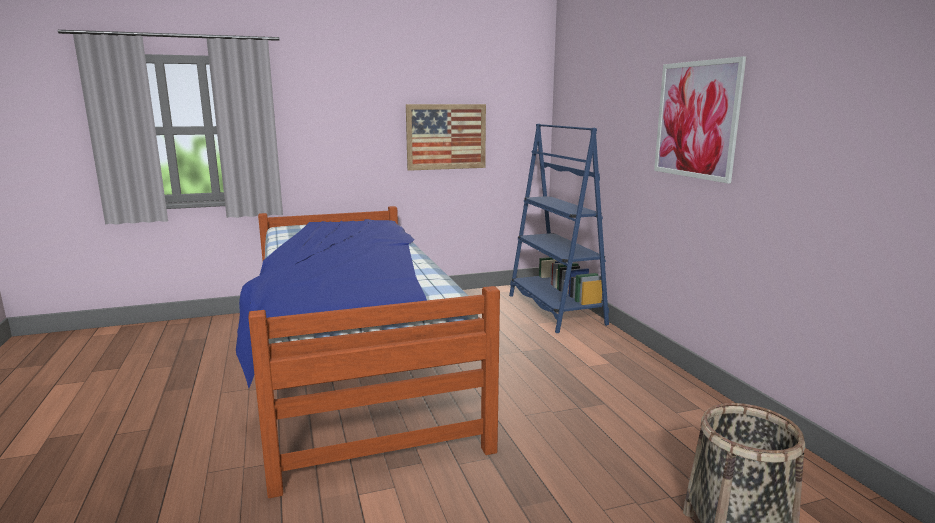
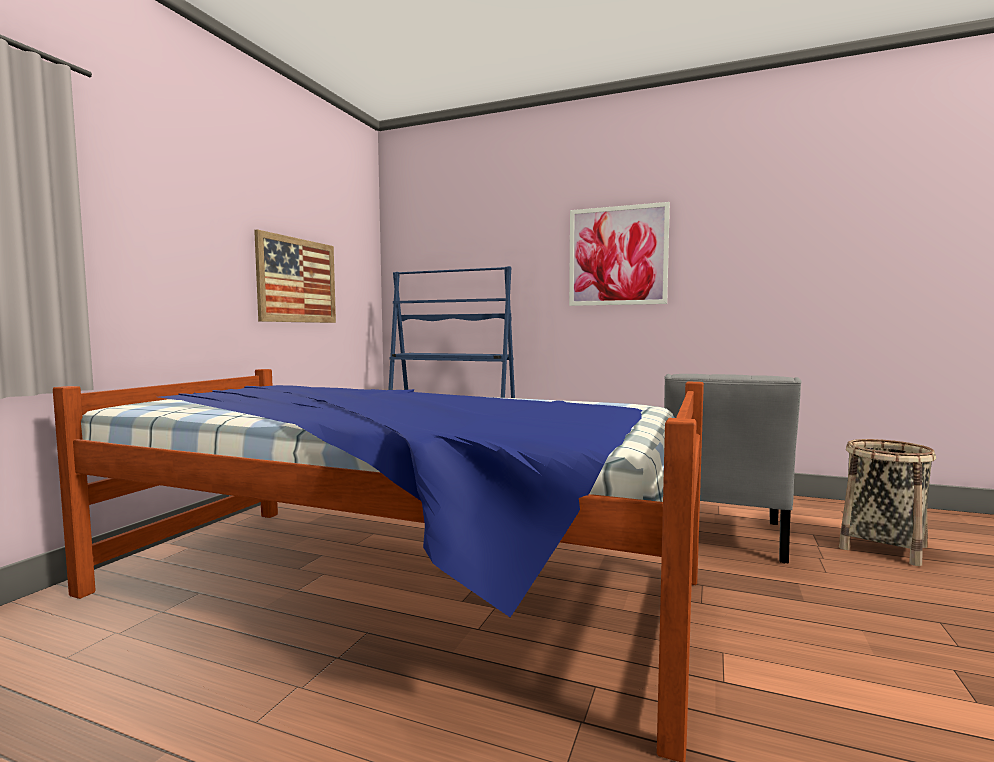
camera: 50 degrees left, 10 degrees down
(605, 445) = (722, 538): none -> grey chair

